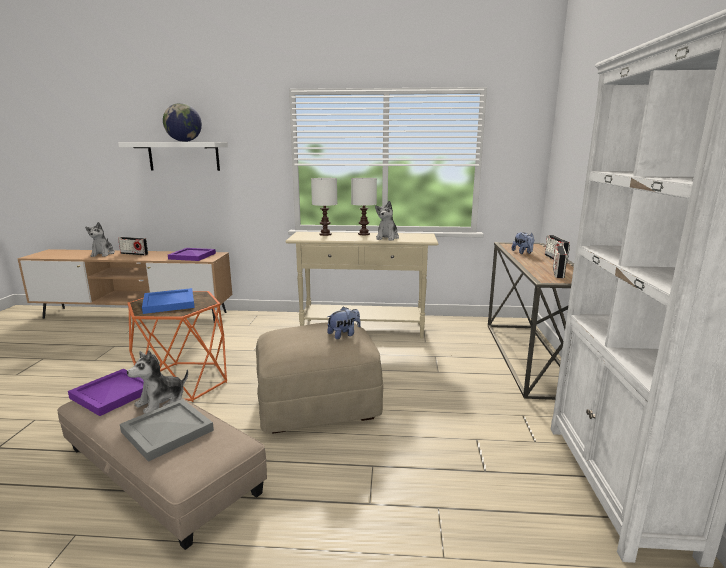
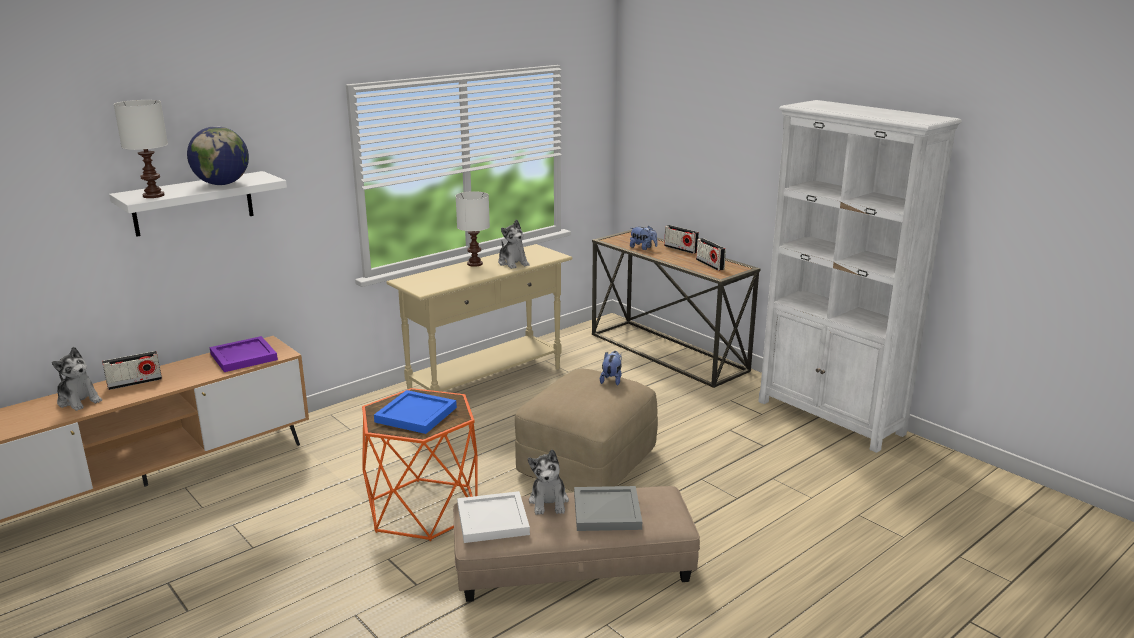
camera: 45 degrees left, 5 degrees up
(111, 394) = (491, 520): purple tray -> white tray
(325, 234) = (436, 275): white table lamp -> white table lamp (153, 195)

